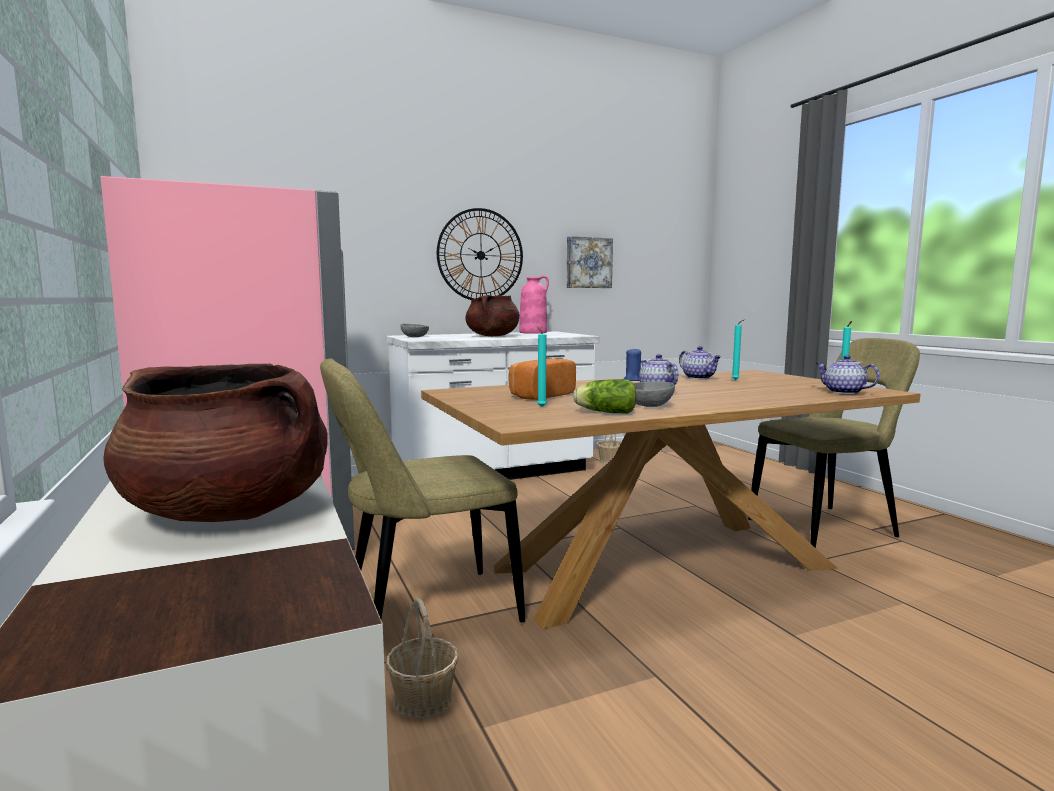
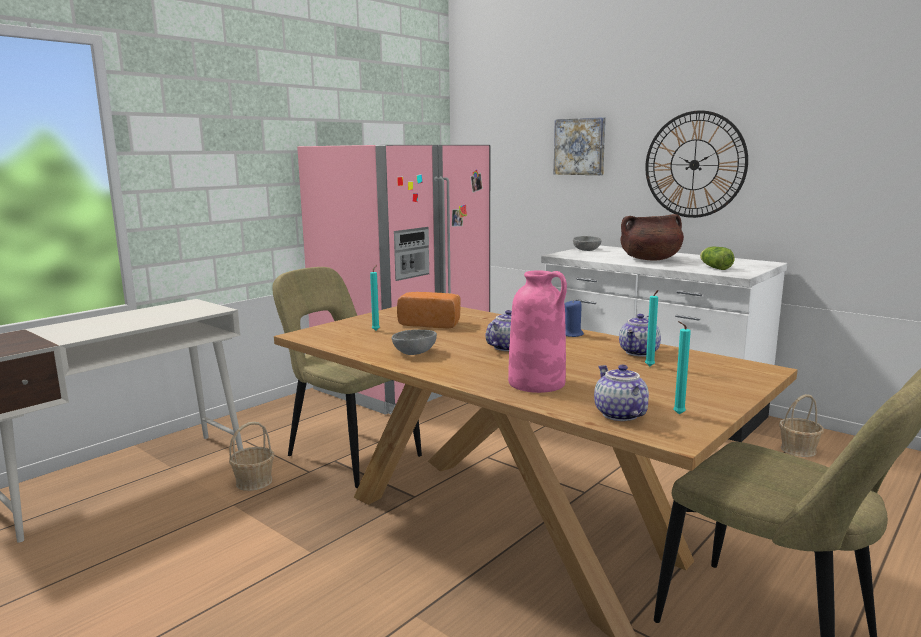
camera: 65 degrees right, 5 degrees up
(230, 512) = (93, 328): brown cooking pot -> none
(533, 332) = (734, 261): pink vase -> pink vase (538, 383)
(588, 263) = (852, 172): picture -> picture (580, 146)
(604, 412) = (367, 345): lettuce -> lettuce (714, 267)
(843, 392) = (618, 414): teapot -> teapot turned 45 degrees counterclockwise

